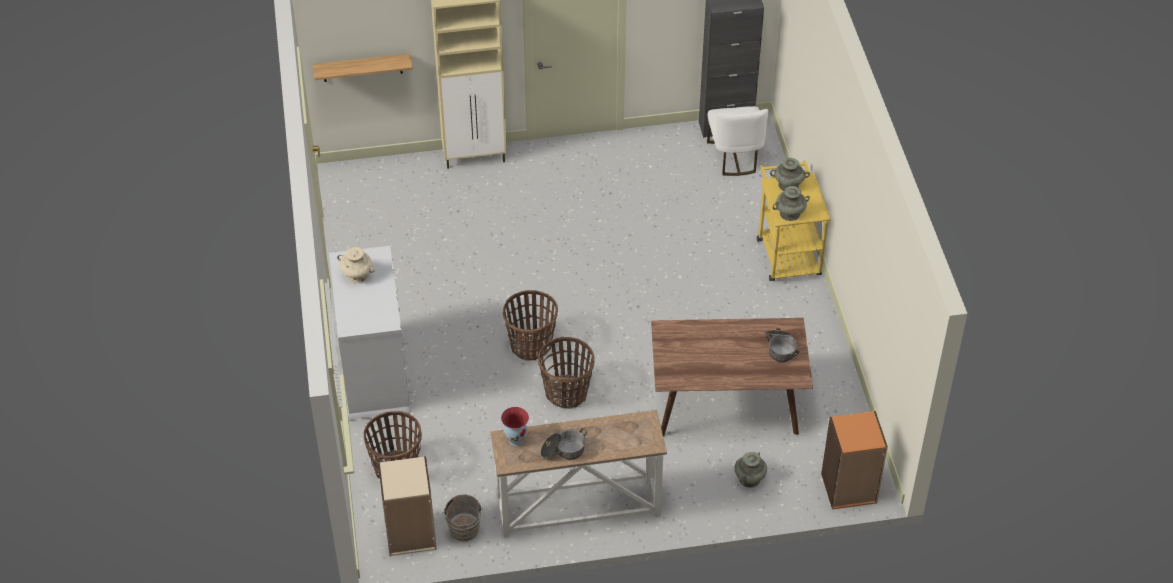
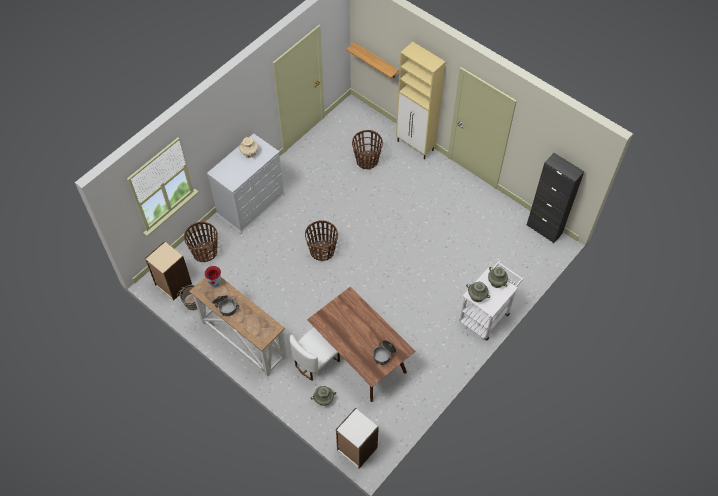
camera: 50 degrees right, 10 degrees up
(566, 393) = (307, 285): basket -> basket (367, 160)
(734, 157) = (527, 247): white chair -> white chair (315, 361)
(786, 252) = (487, 314): yellow cart -> white cart
(849, 489) = (356, 449): orange bookcase -> white bookcase

